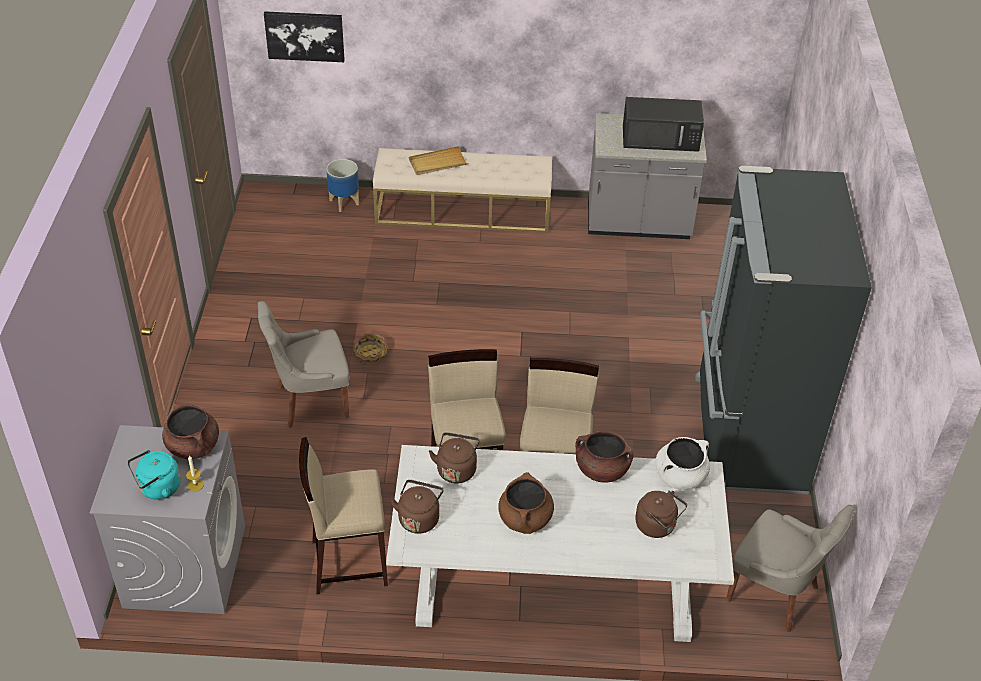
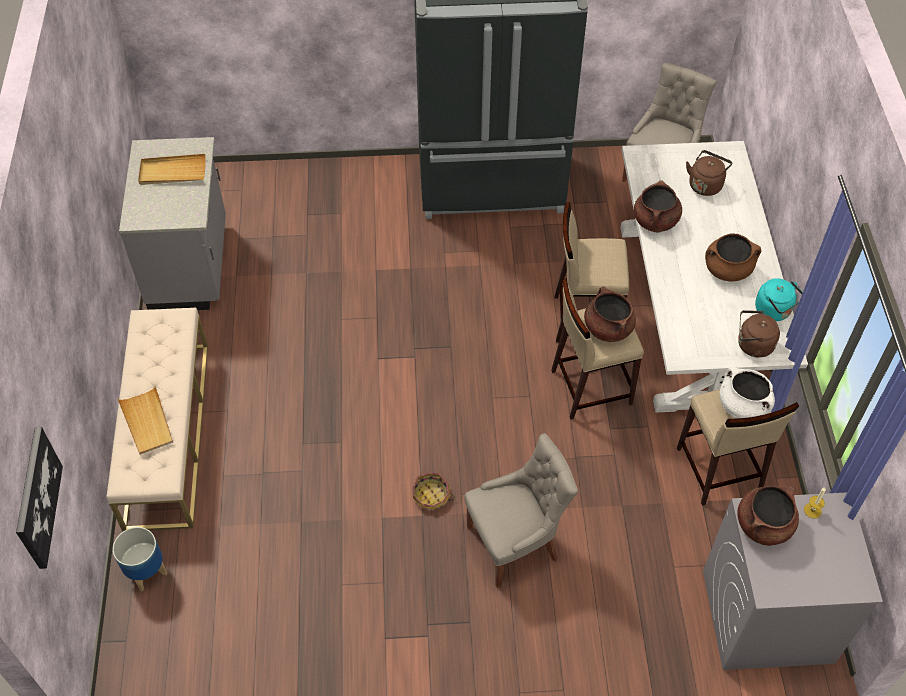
camera: 95 degrees left, 10 degrees up
(157, 488) = (829, 544): turquoise kettle -> turquoise kettle (774, 311)
(310, 401) = (515, 543): grey chair -> grey chair turned 90 degrees counterclockwise
(456, 469) = (686, 324): brown kettle -> none
(467, 416) = (607, 328): none -> brown cooking pot
(661, 138) = (172, 172): black microwave -> beige tray
(680, 476) = (647, 171): white cooking pot -> white cooking pot (742, 406)

